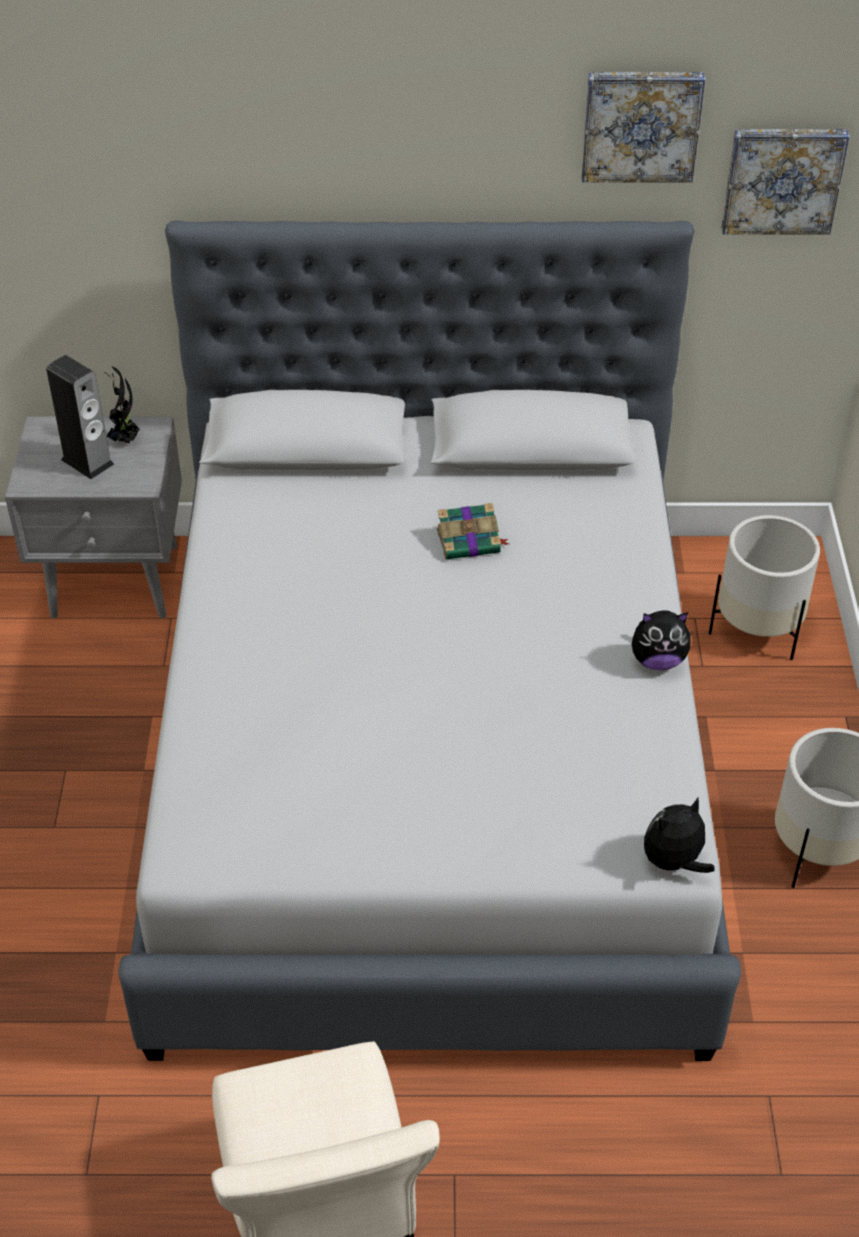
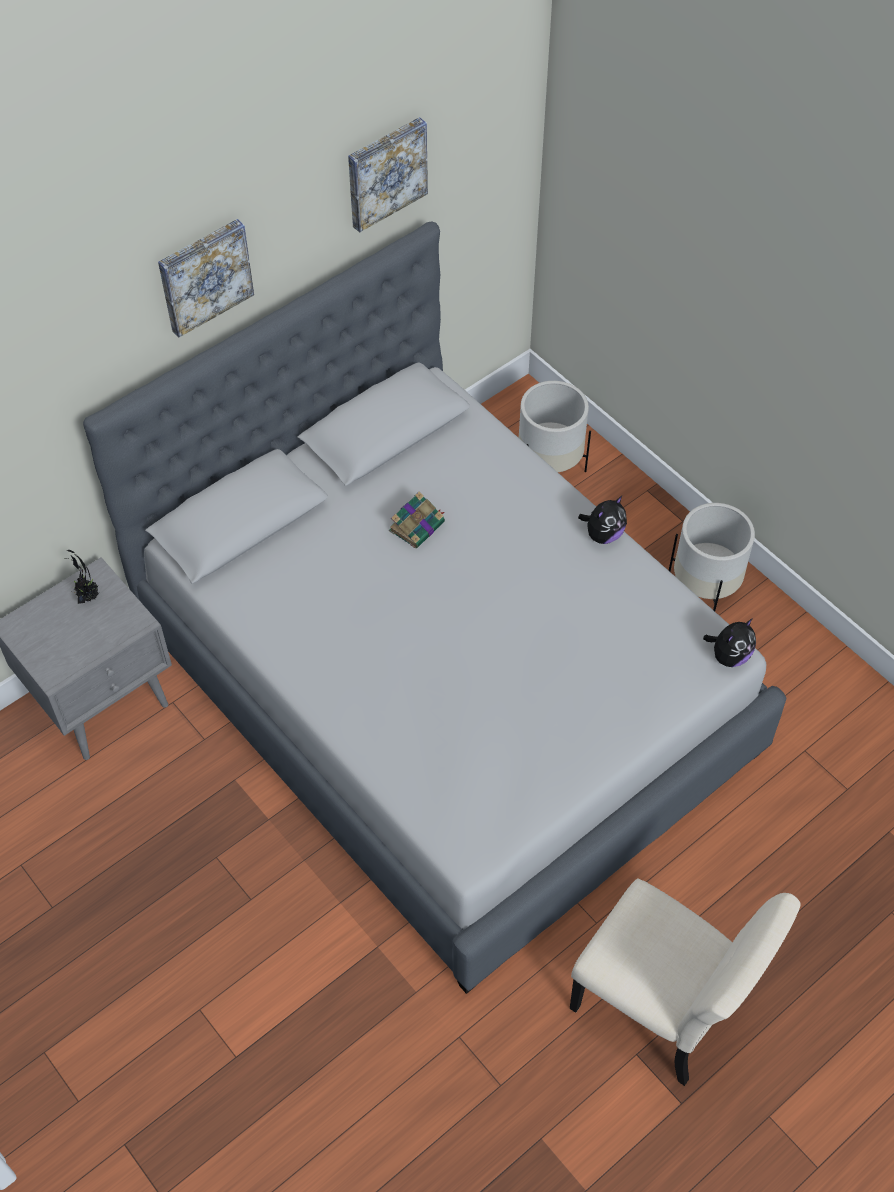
camera: 40 degrees left, 10 degrees up
(87, 462) = (78, 631): speaker -> none
(673, 862) = (729, 656): plush toy -> plush toy turned 150 degrees counterclockwise
(782, 179) = (476, 160): picture -> picture (204, 275)

